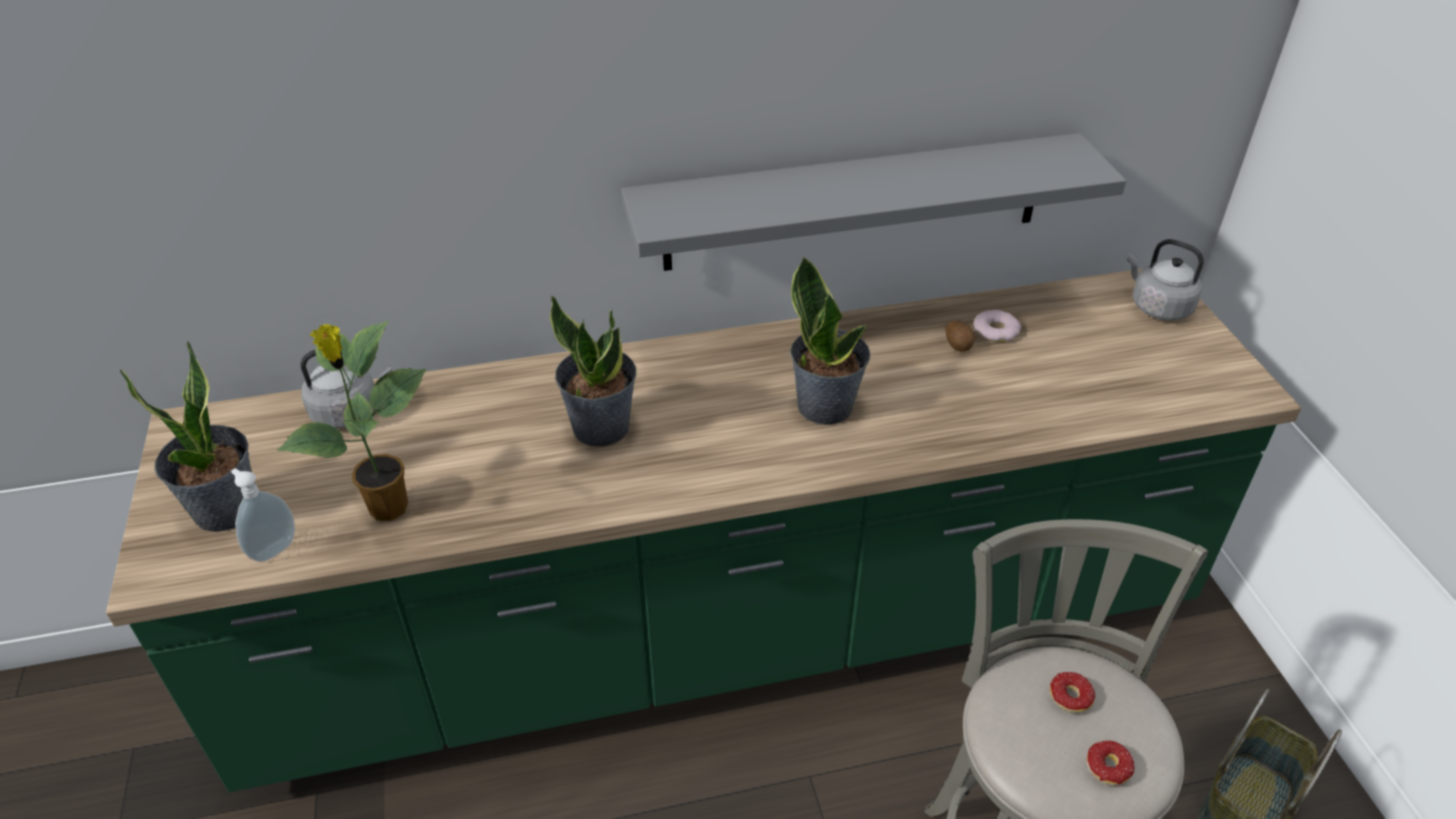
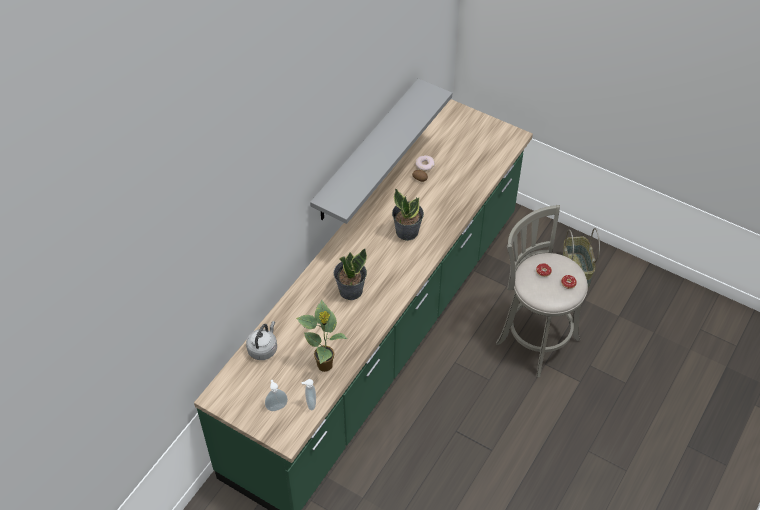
camera: 45 degrees left, 10 degrees up
(226, 509) = (276, 406): potted plant -> soap dispenser
(1157, 307) = (461, 119): grey kettle -> none

